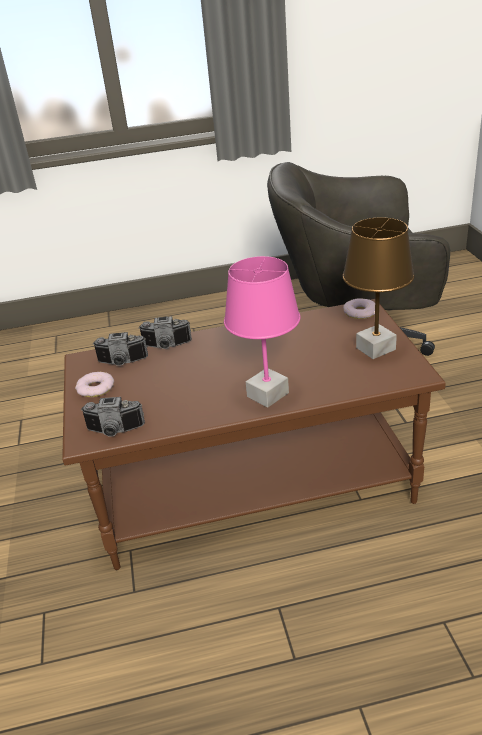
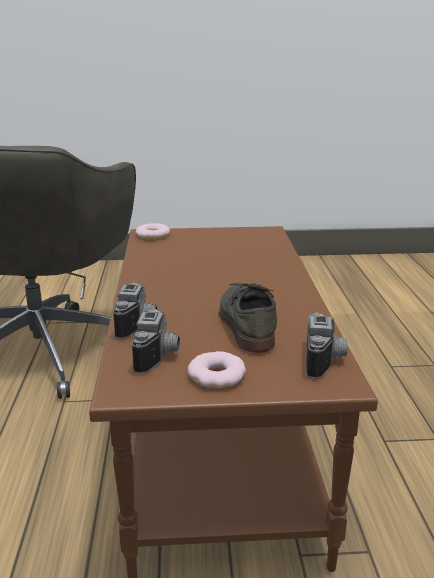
camera: 85 degrees left, 10 degrees down
(175, 389) = (246, 322): none -> grey shoe
(268, 395) = (278, 279): pink table lamp -> none
(375, 348) = (221, 237): brown table lamp -> none

